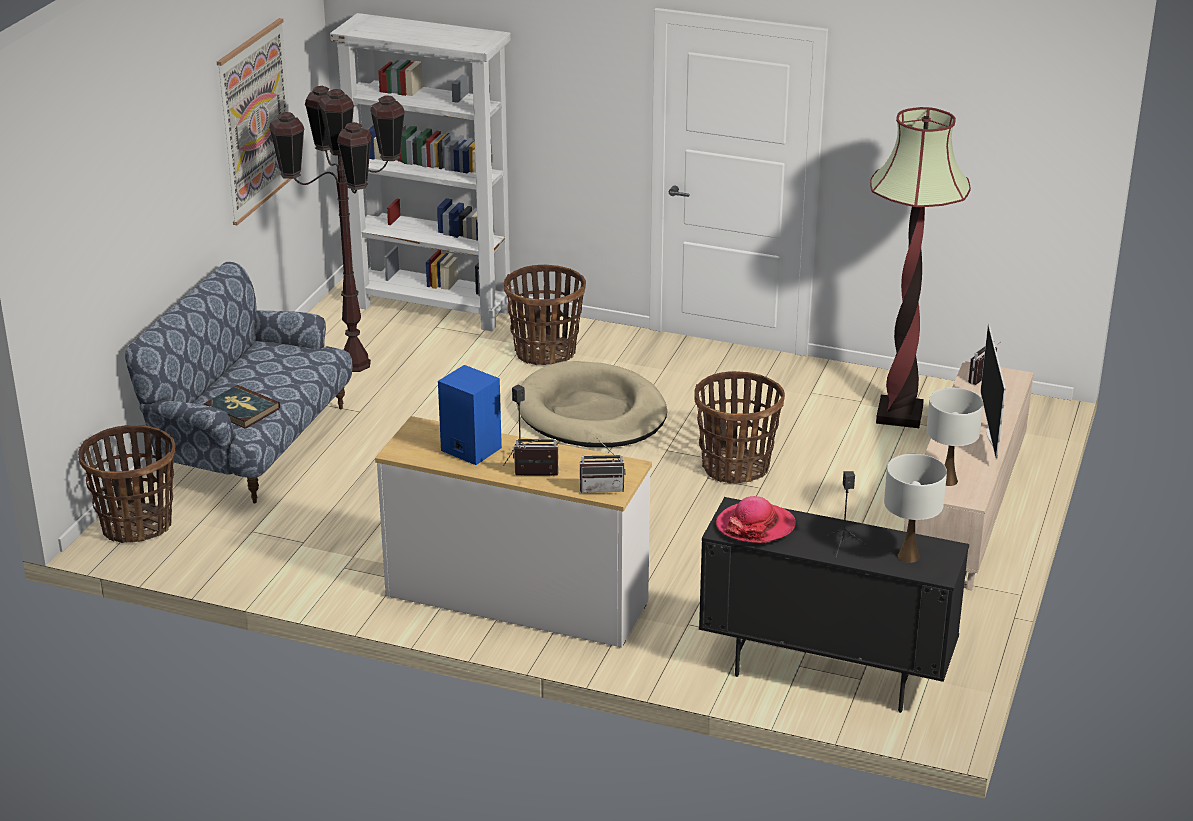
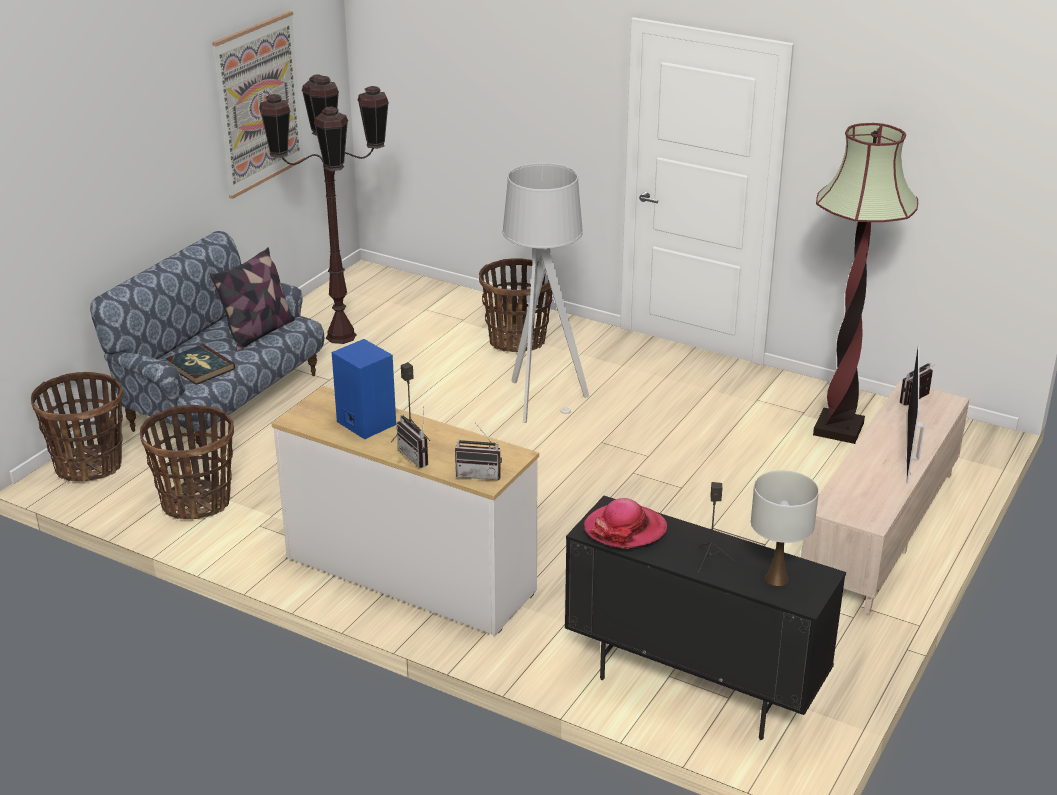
camera: 10 degrees right, 0 degrees up
(288, 367) = (258, 332): none -> pillow
(434, 308) = (430, 292): white bookcase -> none
(535, 476) = (418, 456): radio -> radio turned 135 degrees counterclockwise
(591, 413) = (541, 400): beige dog bed -> grey floor lamp
(735, 467) = (663, 465): basket -> basket (196, 502)
(948, 480) = (853, 500): white table lamp -> none

